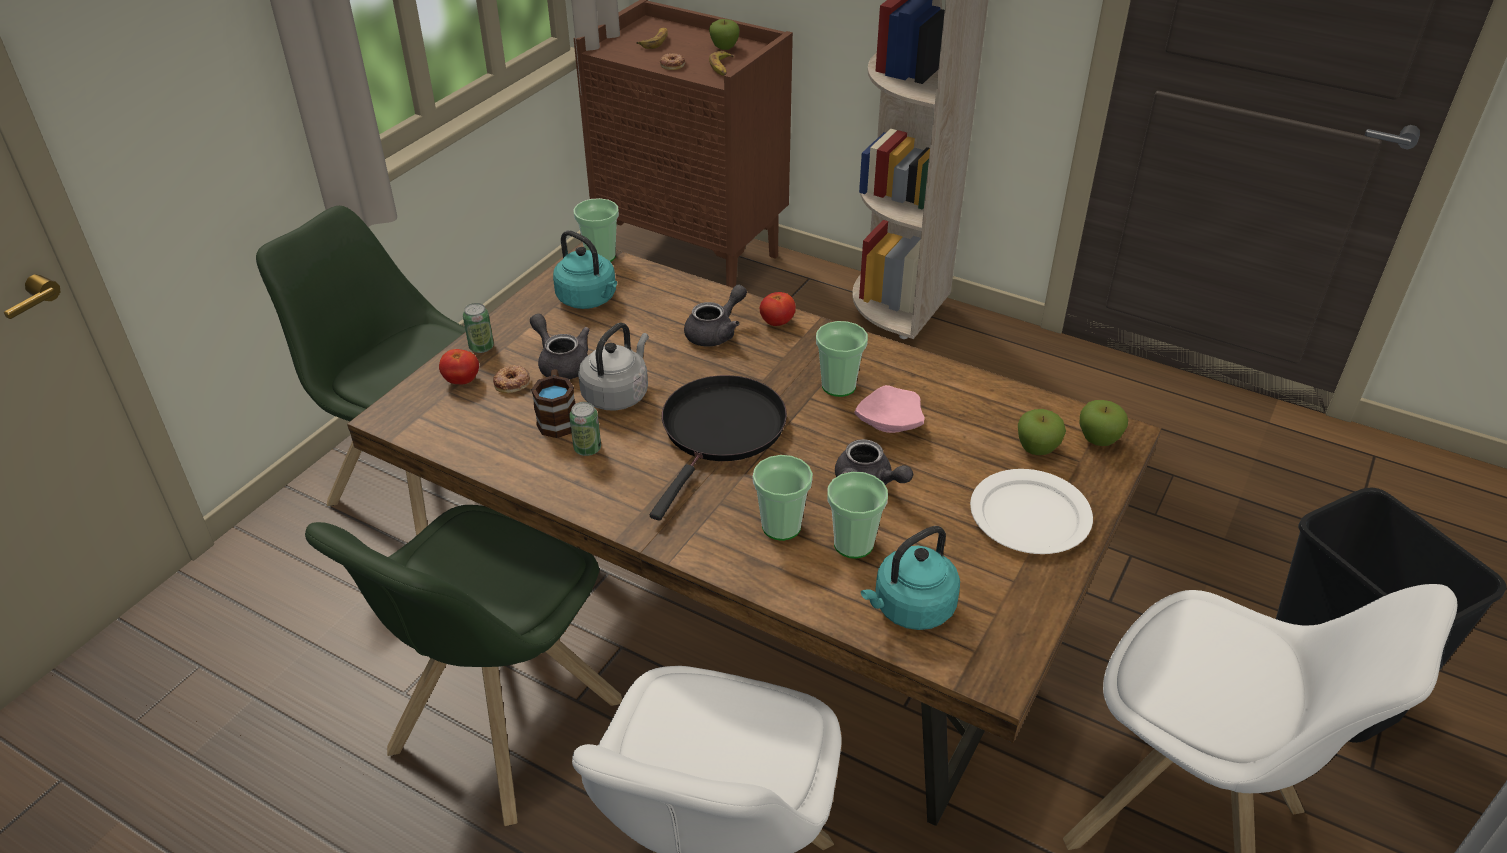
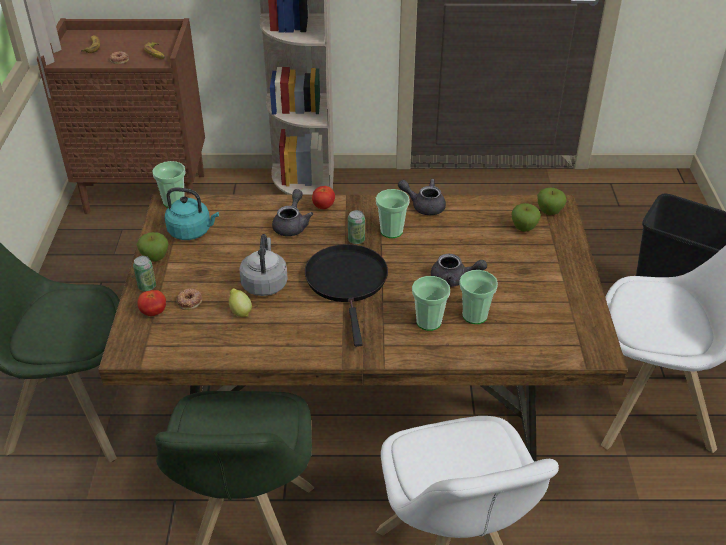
camera: 30 degrees left, 0 degrees up
(557, 418) = (240, 312): brown mug -> lemon
(561, 363) = (211, 277): grey teapot -> grey teapot (424, 206)
(587, 449) = (276, 323): can -> can (356, 240)
(724, 48) = (145, 39): apple -> apple (155, 258)
(888, 423) = (436, 242): pink plate -> none
(910, 609) = (532, 337): turquoise kettle -> none
(1030, 515) = (549, 264): white plate -> none

